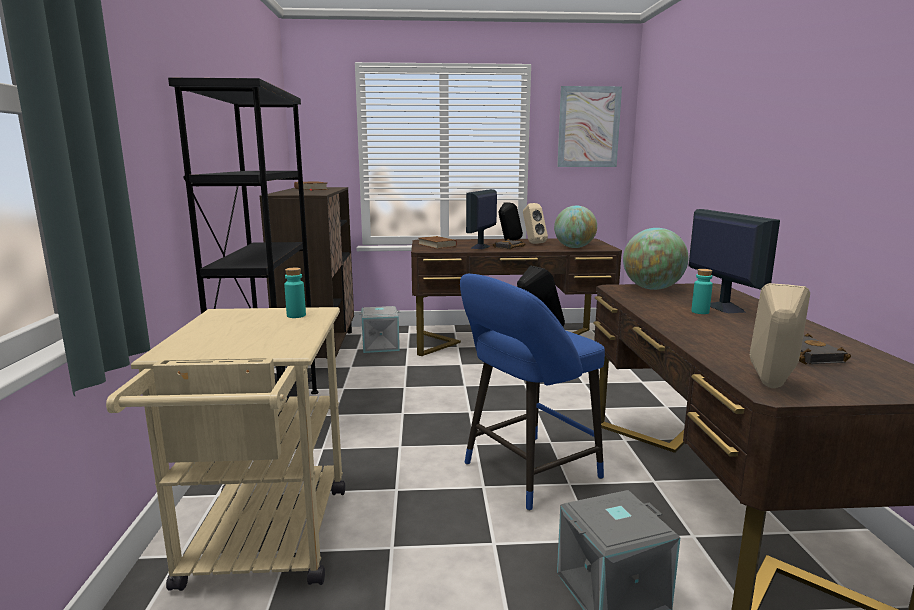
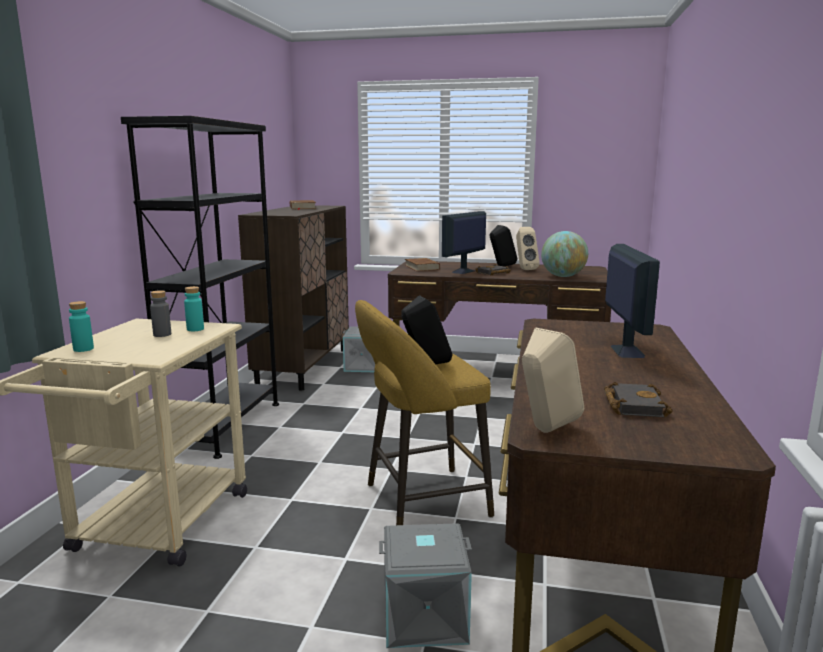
camera: 15 degrees right, 0 degrees up
(265, 324) = (162, 334): none -> grey bottle
(526, 473) = (420, 502): blue stool -> yellow stool
(588, 127) = (603, 144): picture -> none
(652, 288) = (579, 326): globe -> none
(700, 312) = (592, 354): turquoise bottle -> turquoise bottle (83, 349)

